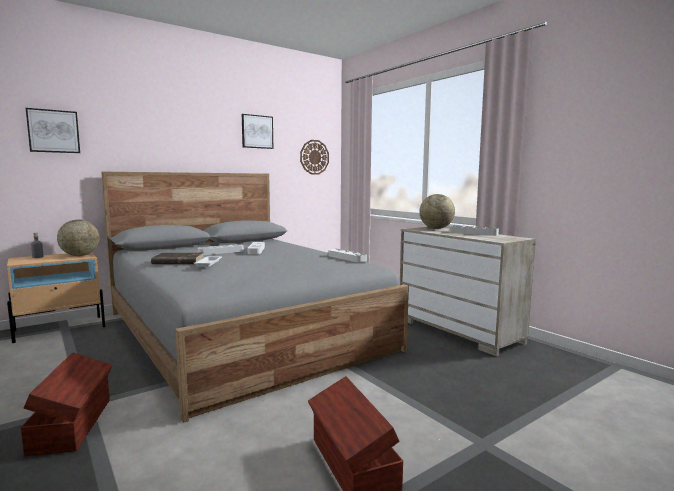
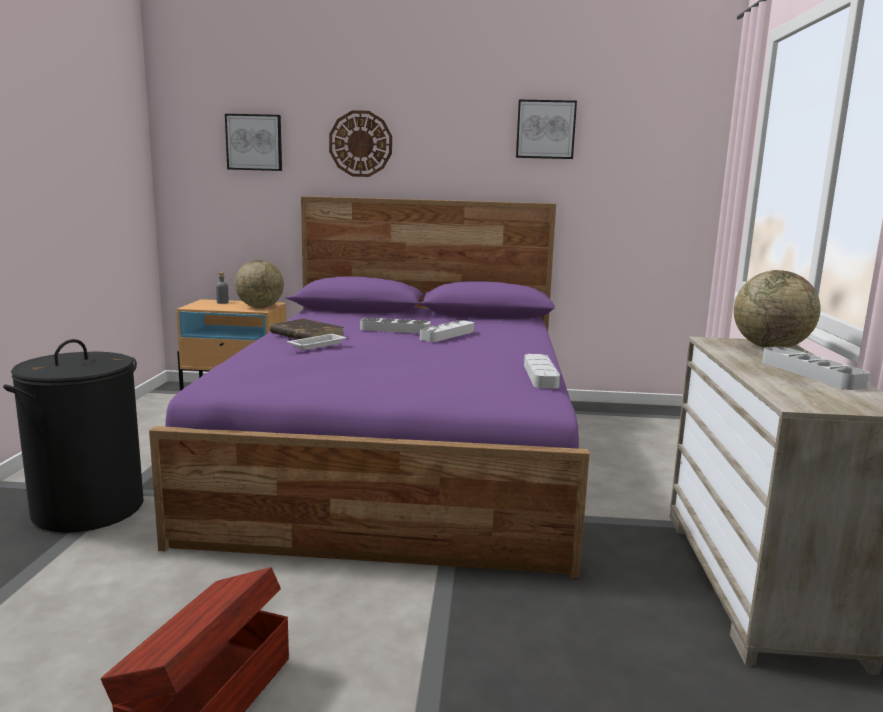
camera: 40 degrees right, 5 degrees up
(73, 424) = (88, 508): brown storage box -> black laundry basket
(243, 330) = (403, 455): grey bed -> purple bed
(314, 157) = (662, 173): wall clock -> wall clock (360, 144)

